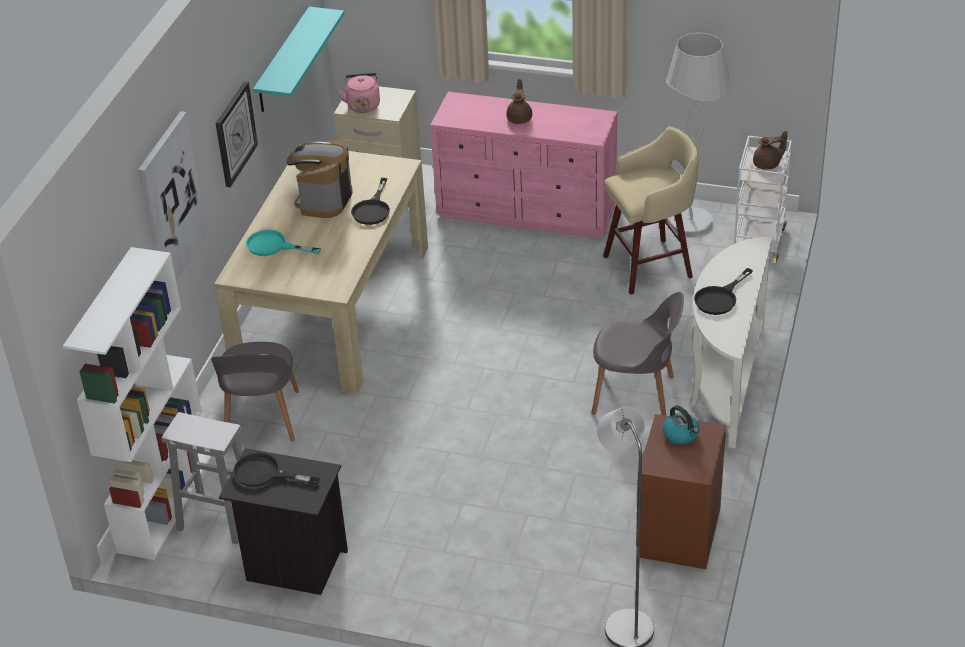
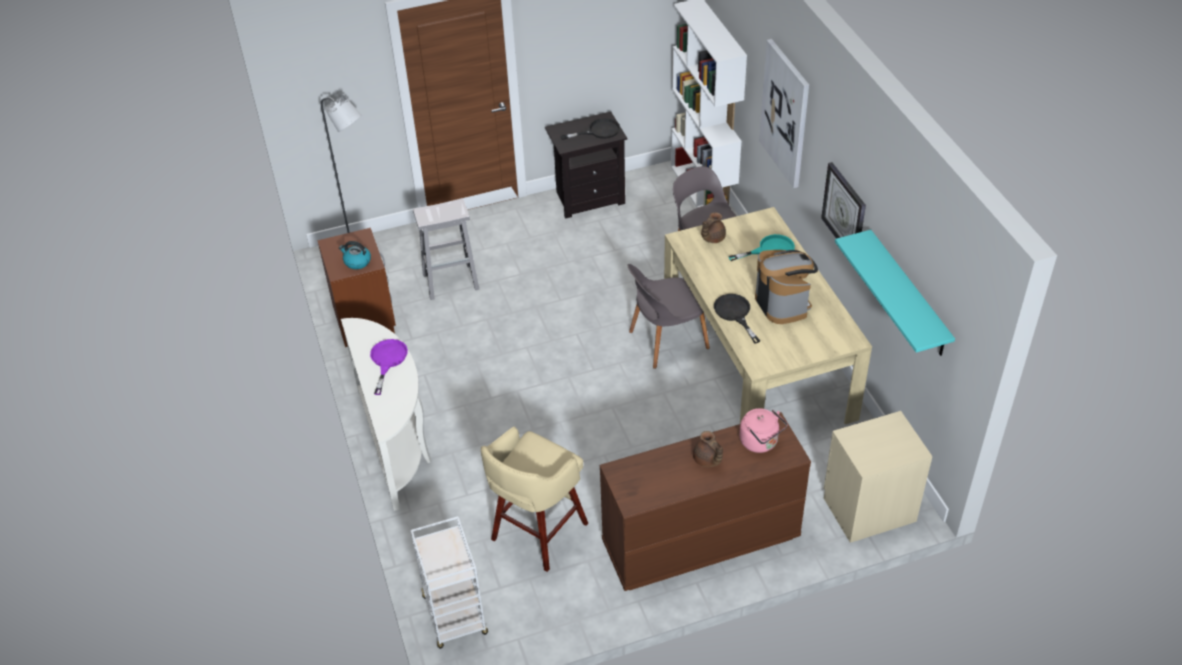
camera: 145 degrees right, 5 degrees up
(217, 518) = (662, 199): white stool -> white stool (452, 281)
(363, 105) = (887, 433): pink kettle -> pink kettle (761, 442)
(528, 211) = (699, 540): pink dresser -> brown dresser
(636, 396) = (460, 401): grey chair -> grey chair (666, 341)
(691, 222) = (536, 609): white floor lamp -> none
(720, 298) = (387, 361): black frying pan -> purple frying pan
(767, 164) = (441, 558): brown teapot -> brown teapot (712, 238)

